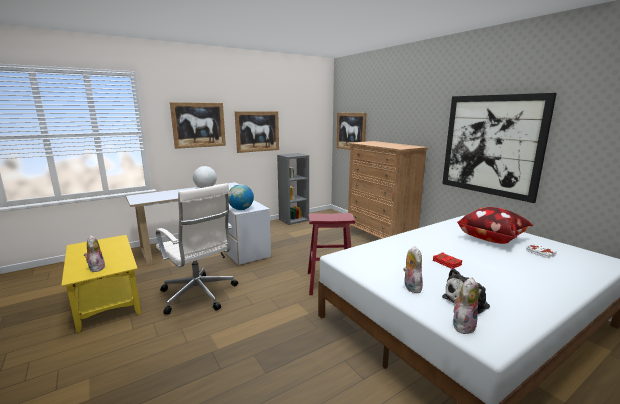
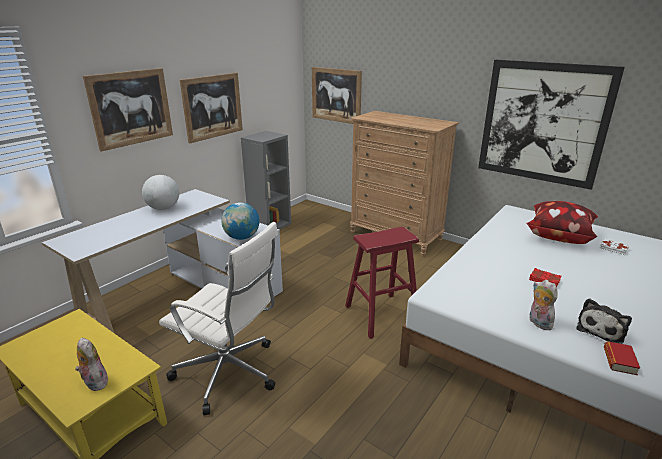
camera: 20 degrees left, 10 degrees up
(462, 325) = (619, 361): plush toy -> book

